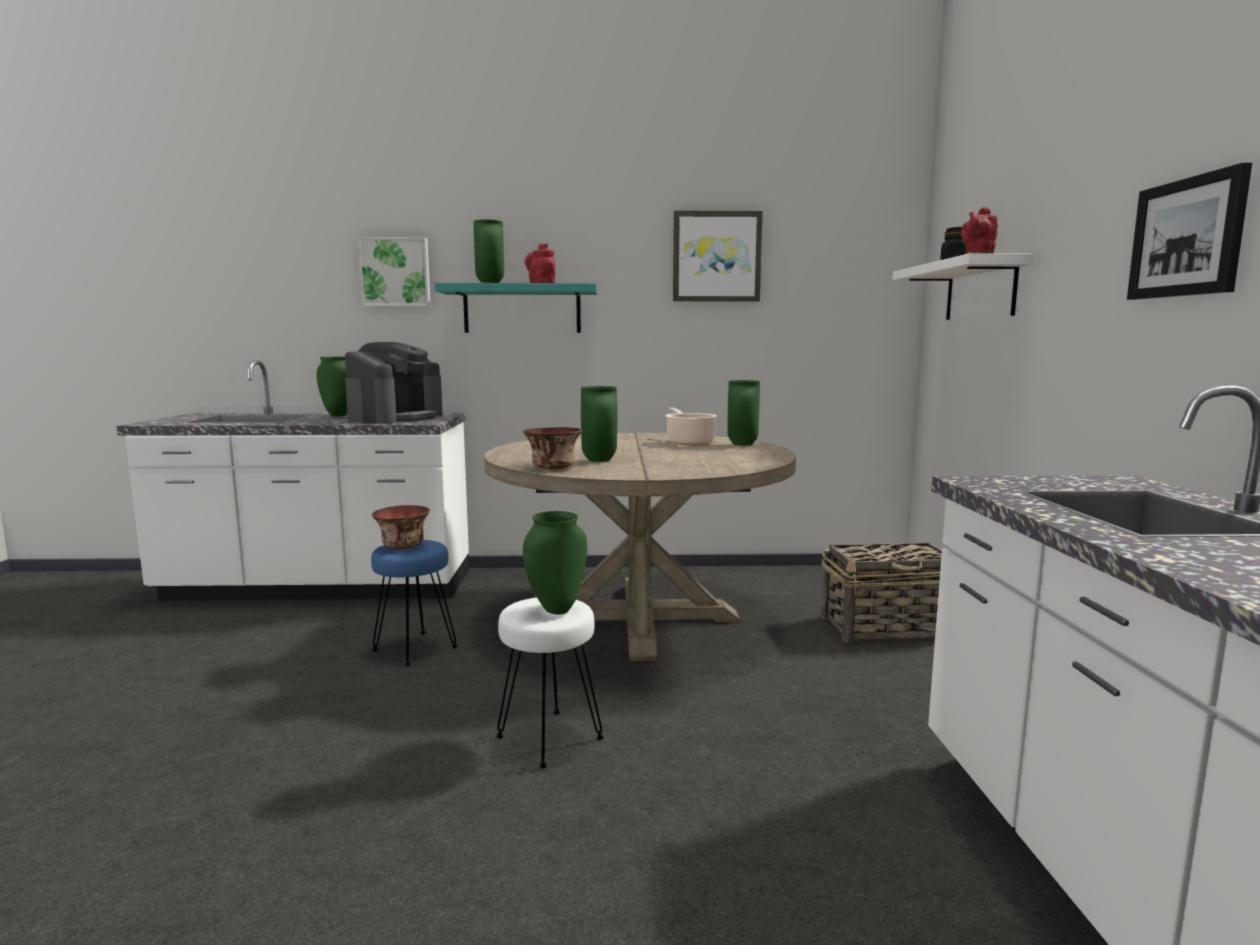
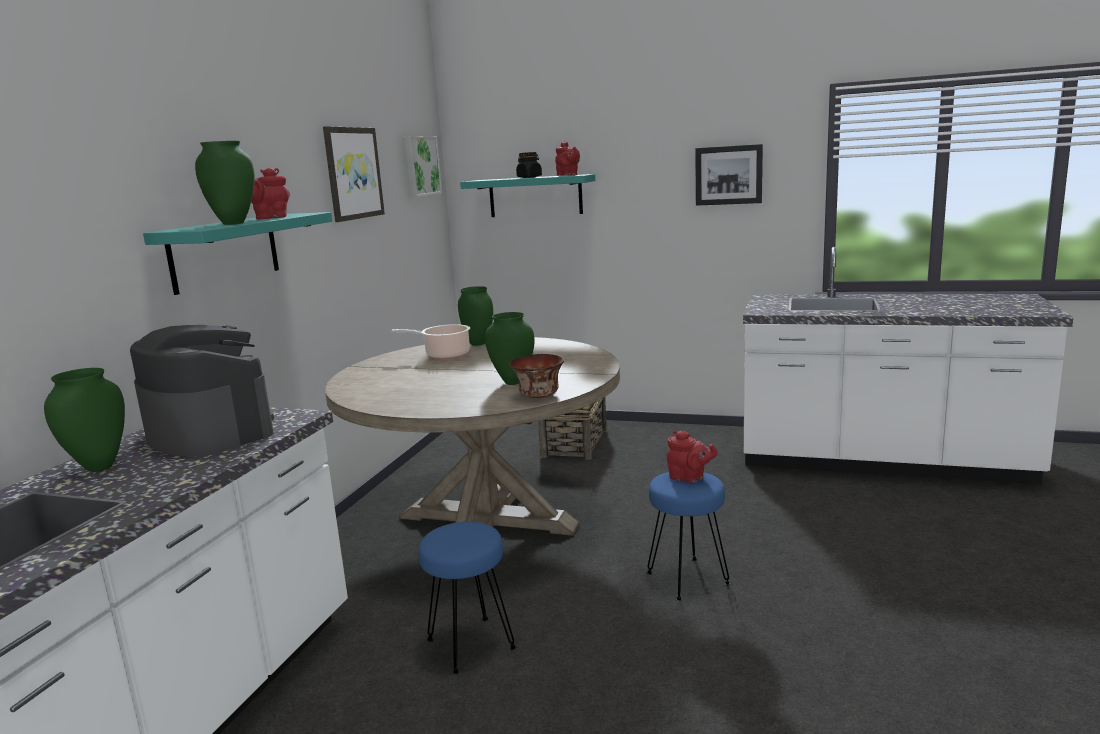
camera: 70 degrees left, 5 degrees up
(395, 272) = (74, 220): picture -> picture (420, 166)
(404, 547) = (458, 540): bowl -> none
(548, 739) = (687, 579): white stool -> blue stool
(556, 609) = (689, 478): green vase -> red teapot
(980, 291) = (535, 196): white shelf -> turquoise shelf

